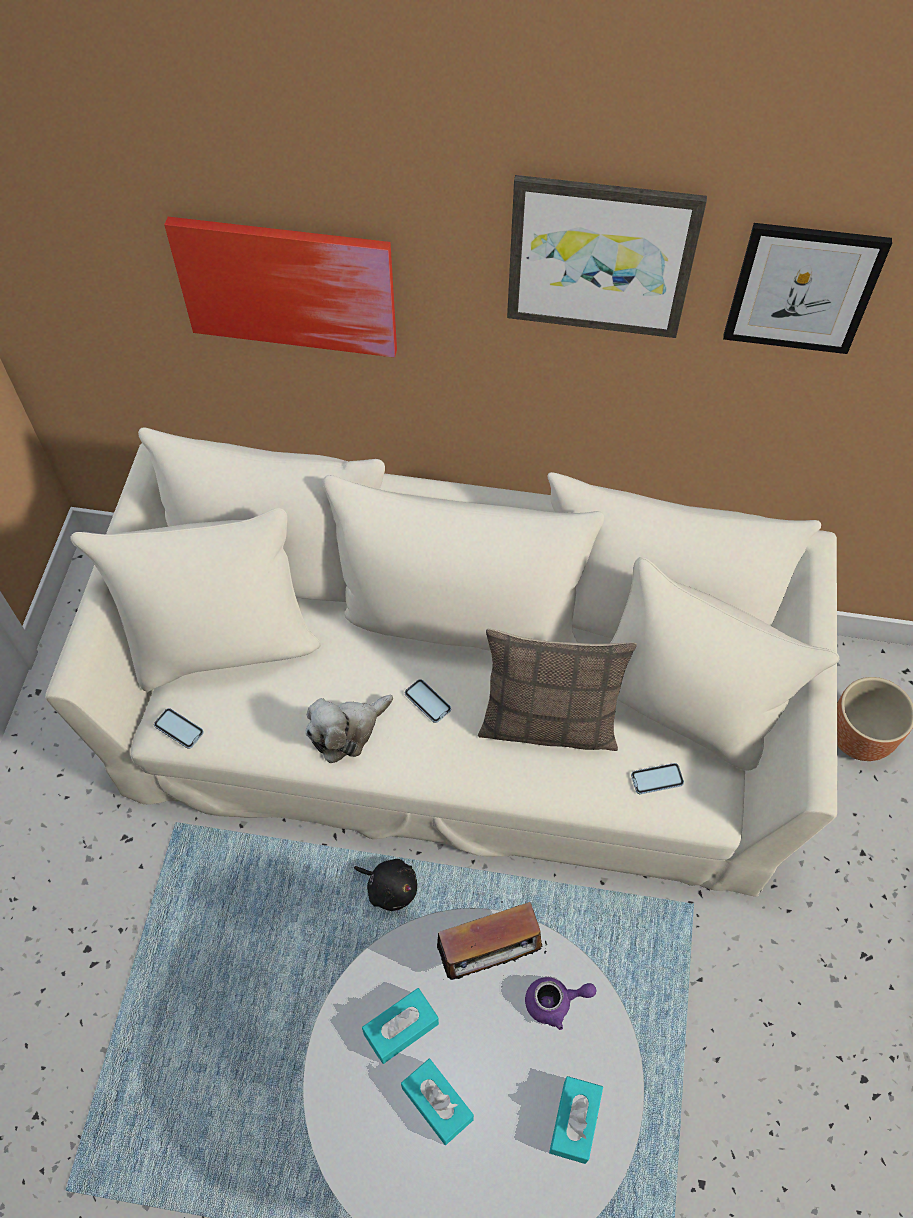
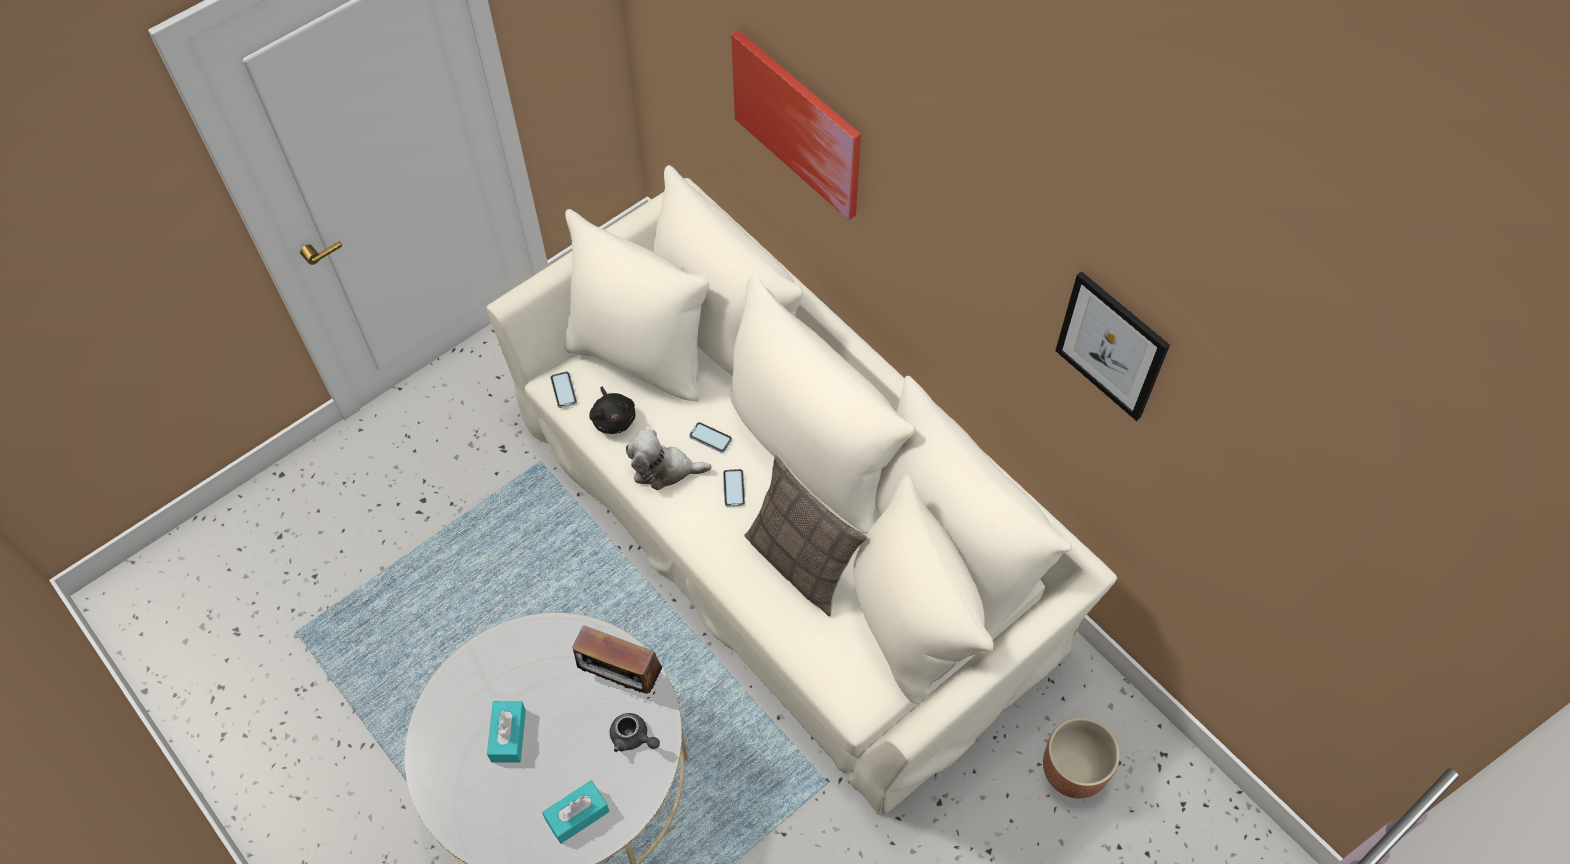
camera: 40 degrees right, 0 degrees up
(390, 887) = (635, 608): black plush toy -> black plush toy (613, 418)
(401, 1028) = (528, 675): turquoise tissue box -> none
(555, 1002) = (633, 738): purple teapot -> grey teapot
(600, 256) = (985, 231): picture -> none
(657, 779) = (838, 656): phone -> phone (710, 438)

